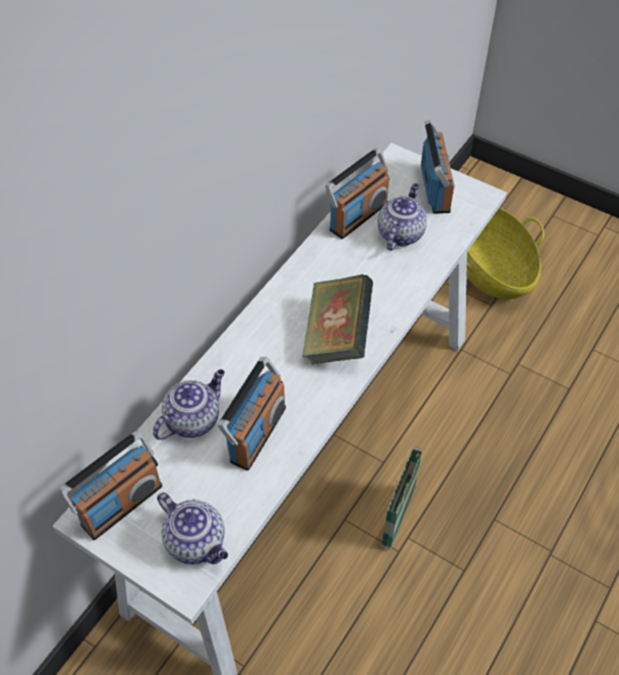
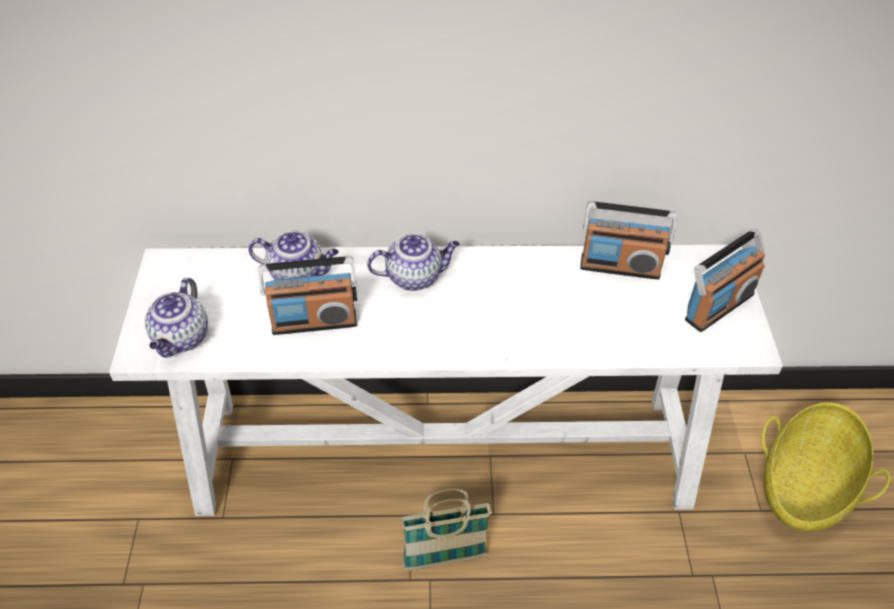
camera: 55 degrees right, 5 degrees down
(121, 504) = (188, 275): radio -> none
(337, 336) = (464, 322): book -> none
(400, 233) = (632, 307): teapot -> teapot (415, 276)

